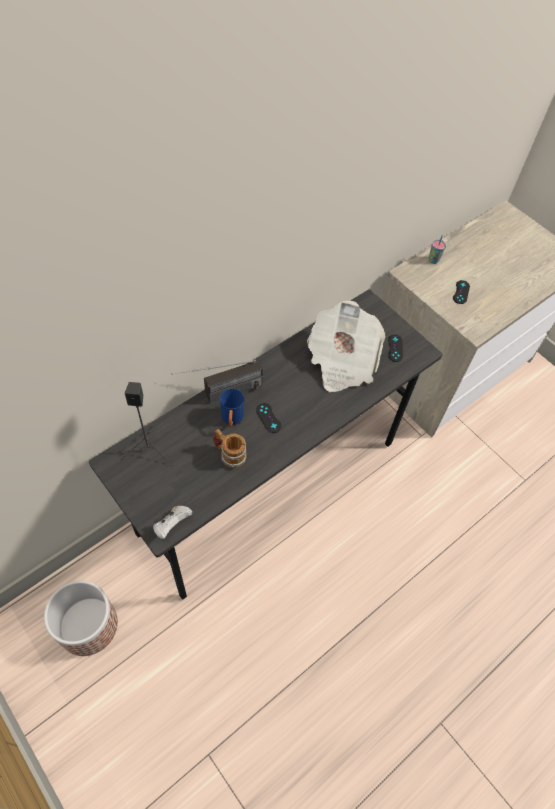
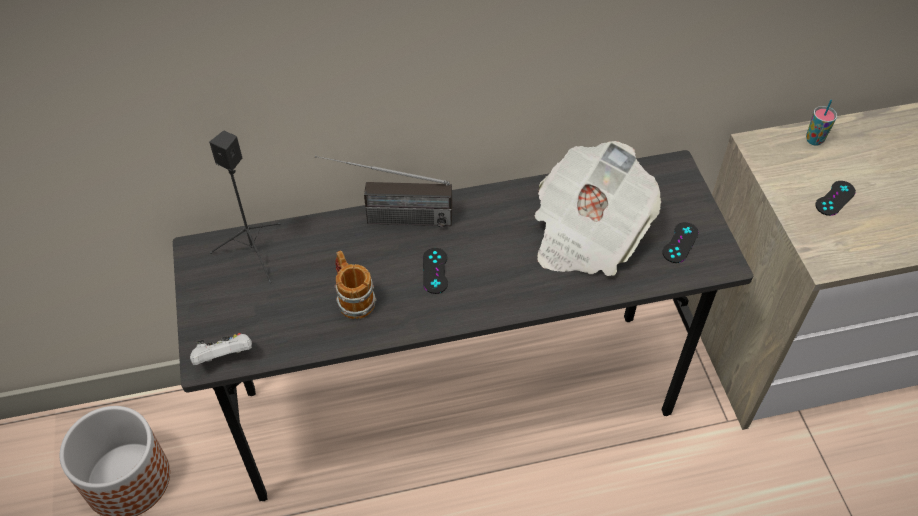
camera: 30 degrees right, 5 degrees down
(232, 420) = (384, 255): blue mug -> none

